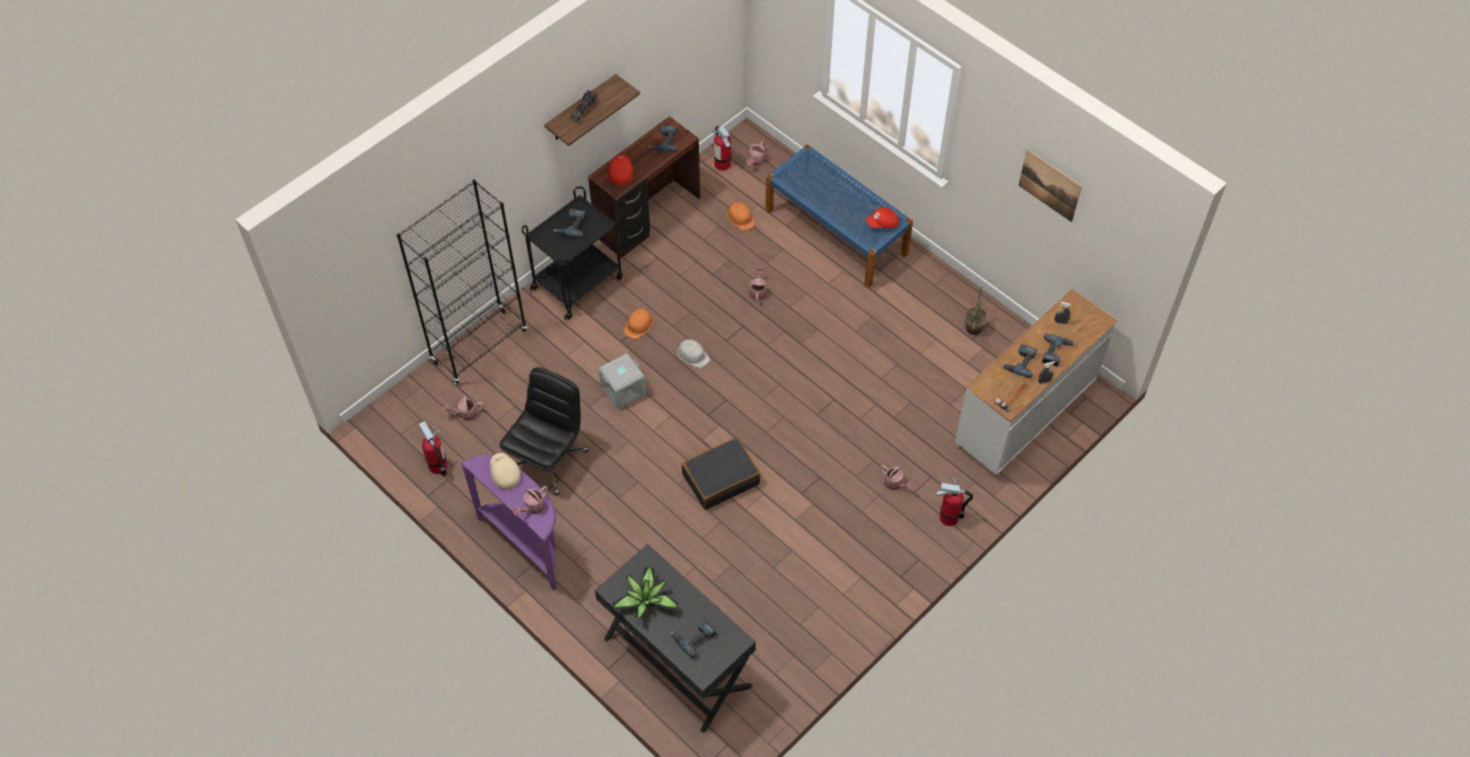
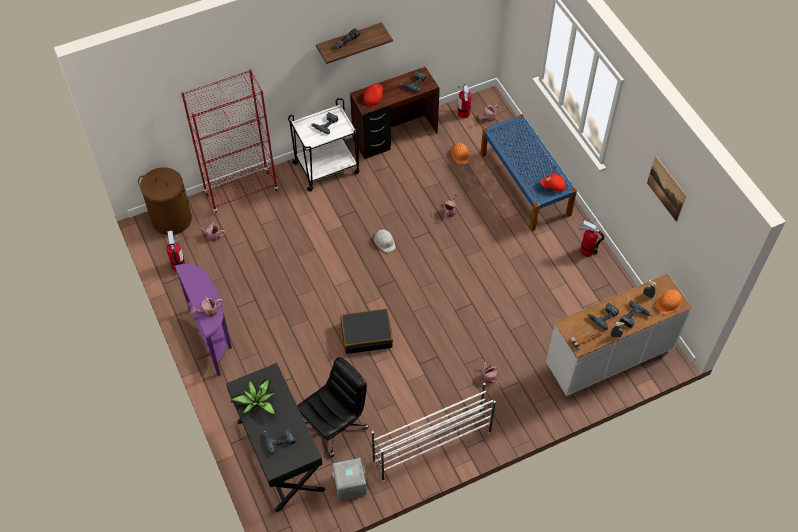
camera: 20 degrees right, 0 degrees up
(401, 409) = (171, 219): none -> brown laundry basket
(479, 346) = (241, 192): black bookcase -> red bookcase
(504, 474) = (199, 282): beige cap -> none
(548, 459) = (253, 284): black office chair -> black office chair (335, 425)
(578, 282) = (327, 168): black cart -> white cart
(623, 391) = (325, 252): grey storage box -> grey storage box (350, 485)
(639, 325) = (356, 209): orange hard hat -> orange hard hat (668, 303)
(859, 589) = (431, 447): none -> white shoe rack
(949, 517) = (520, 416): fire extinguisher -> fire extinguisher (587, 251)
(972, 331) = (595, 285): potted plant -> none

